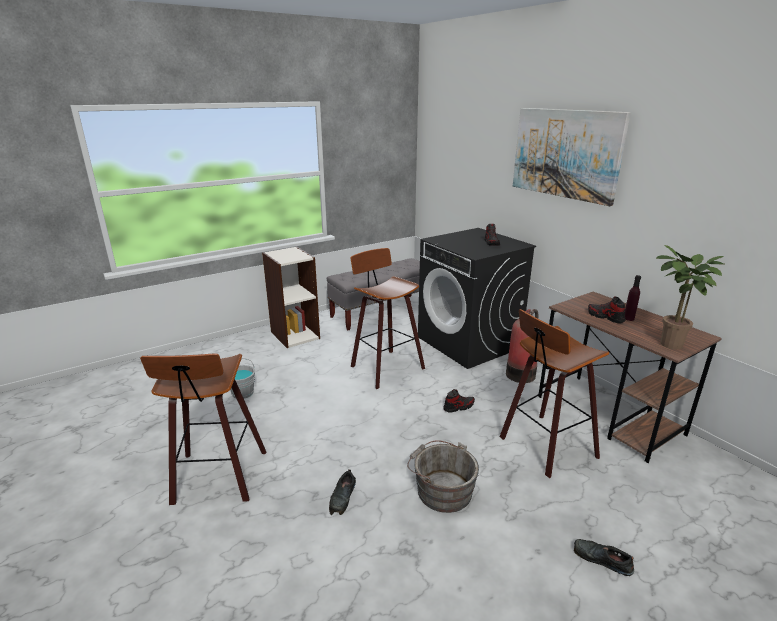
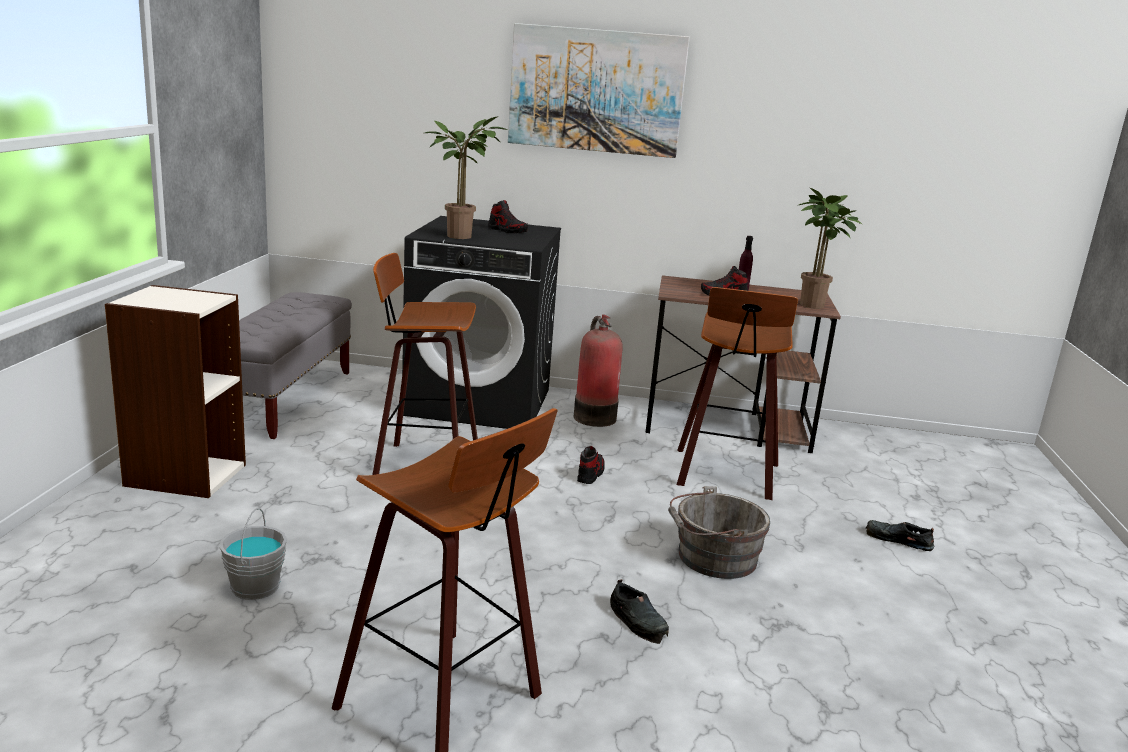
camera: 50 degrees left, 5 degrees down
(453, 243) = (462, 236): none -> potted plant
(601, 559) = (897, 540): black shoe -> black shoe turned 45 degrees clockwise

